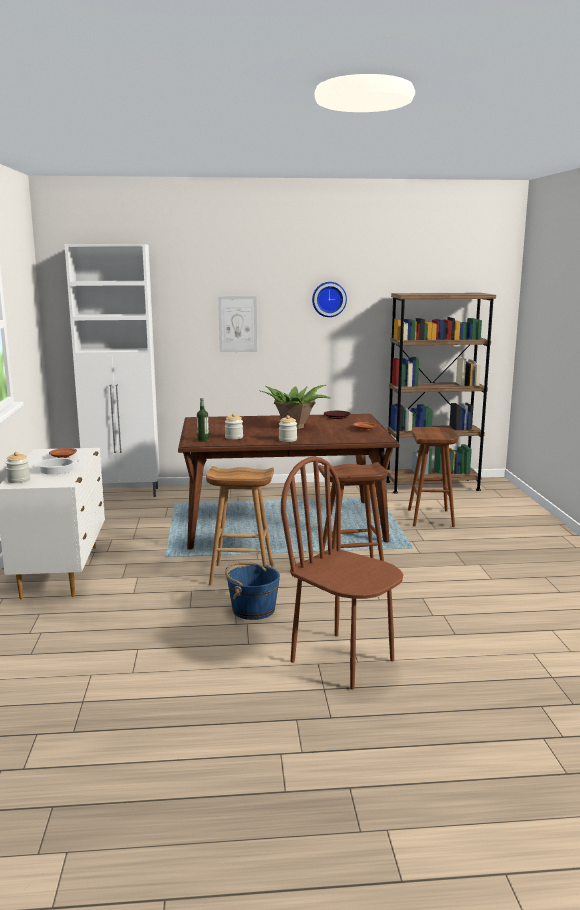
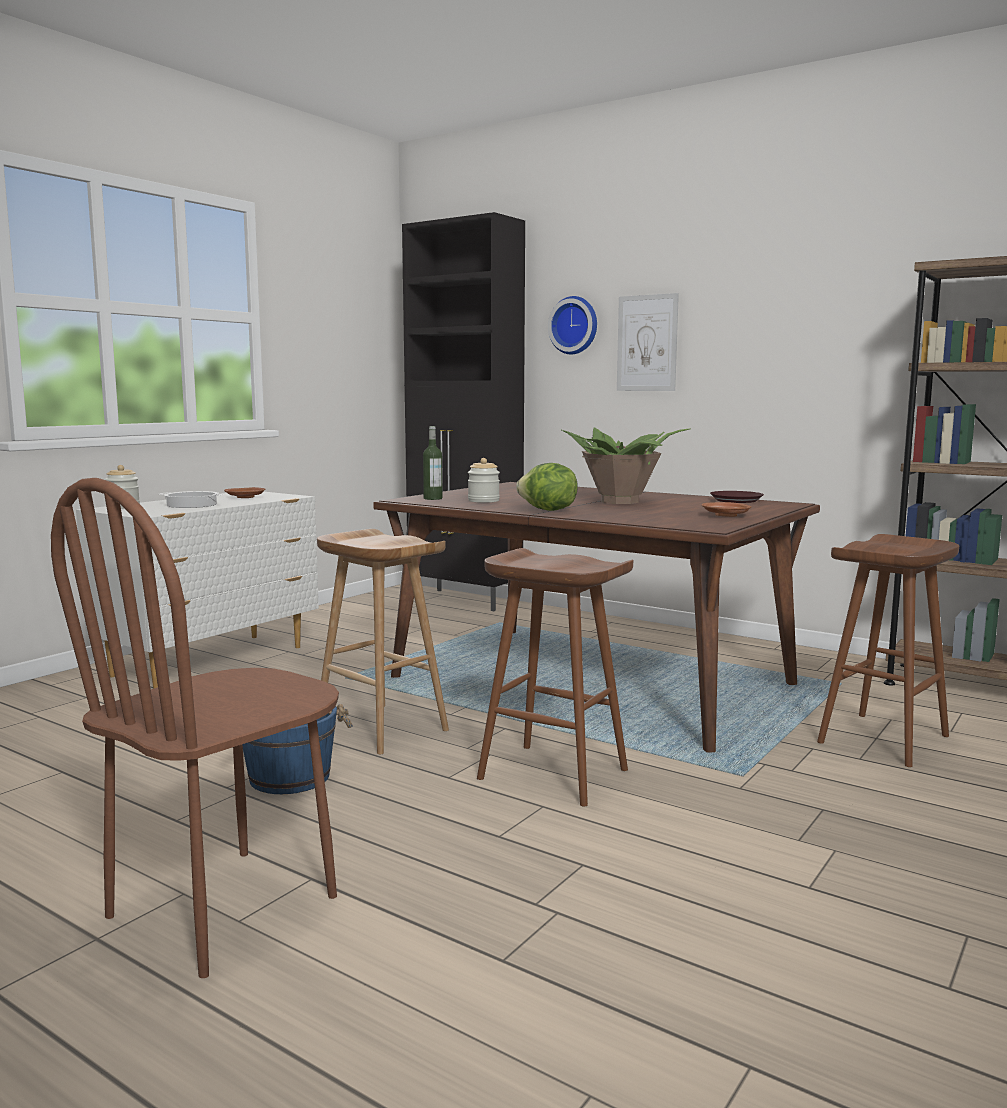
camera: 40 degrees right, 5 degrees down
(124, 493) = (465, 600): white cabinet -> black cabinet
(287, 439) = (548, 510): jar -> lettuce
(329, 299) = (806, 292): wall clock -> wall clock (574, 325)
(343, 660) = (224, 907): brown chair -> brown chair turned 135 degrees counterclockwise

